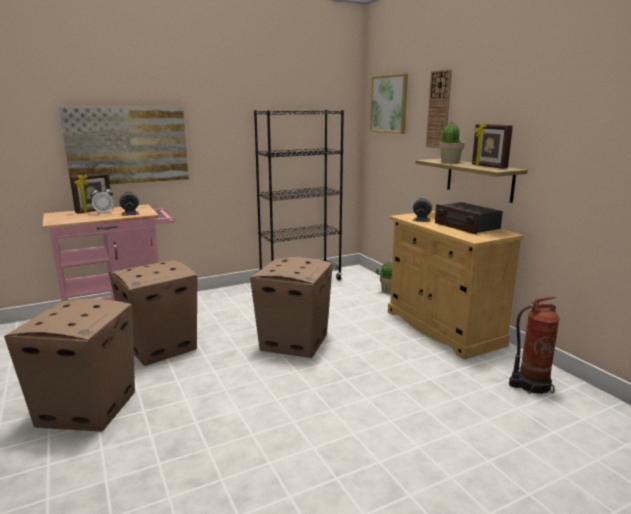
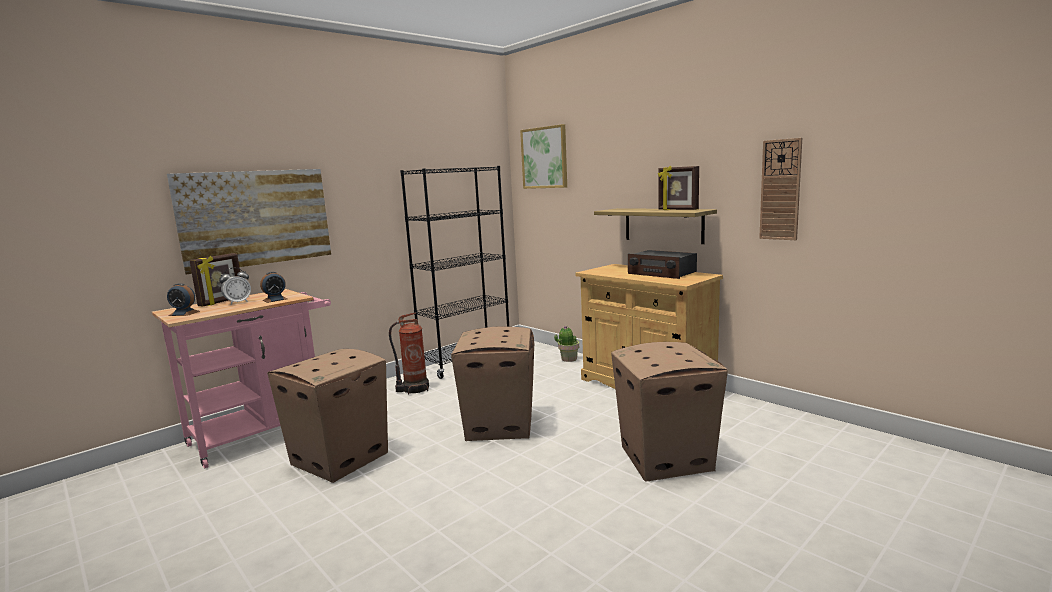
camera: 15 degrees left, 5 degrees down
(88, 408) = (287, 544): cardboard box -> cardboard box (665, 458)
(421, 220) = (612, 272): alarm clock -> alarm clock (184, 313)
(439, 109) = (607, 158): wall clock -> wall clock (780, 190)
(449, 162) = (633, 210): potted plant -> none
(530, 385) = (761, 424): fire extinguisher -> fire extinguisher (414, 389)

